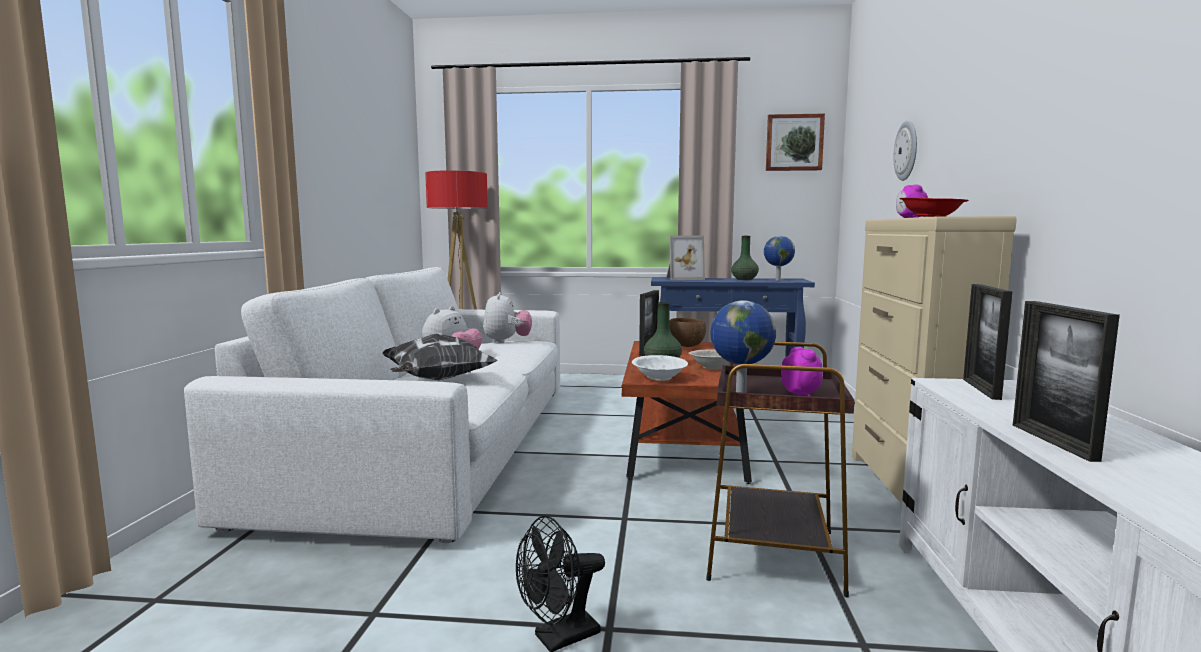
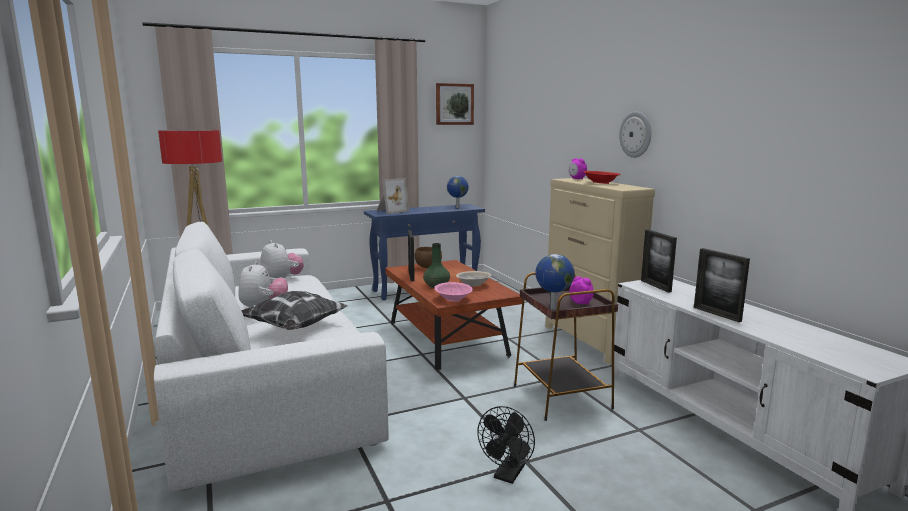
camera: 30 degrees left, 5 degrees up
(659, 378) = (453, 299): white bowl -> pink bowl
(744, 279) = (434, 208): green vase -> none
(907, 151) = (555, 128): wall clock -> wall clock (636, 134)

